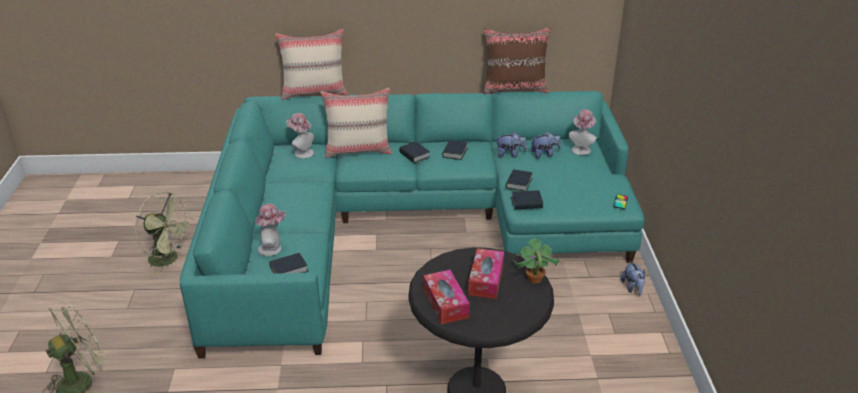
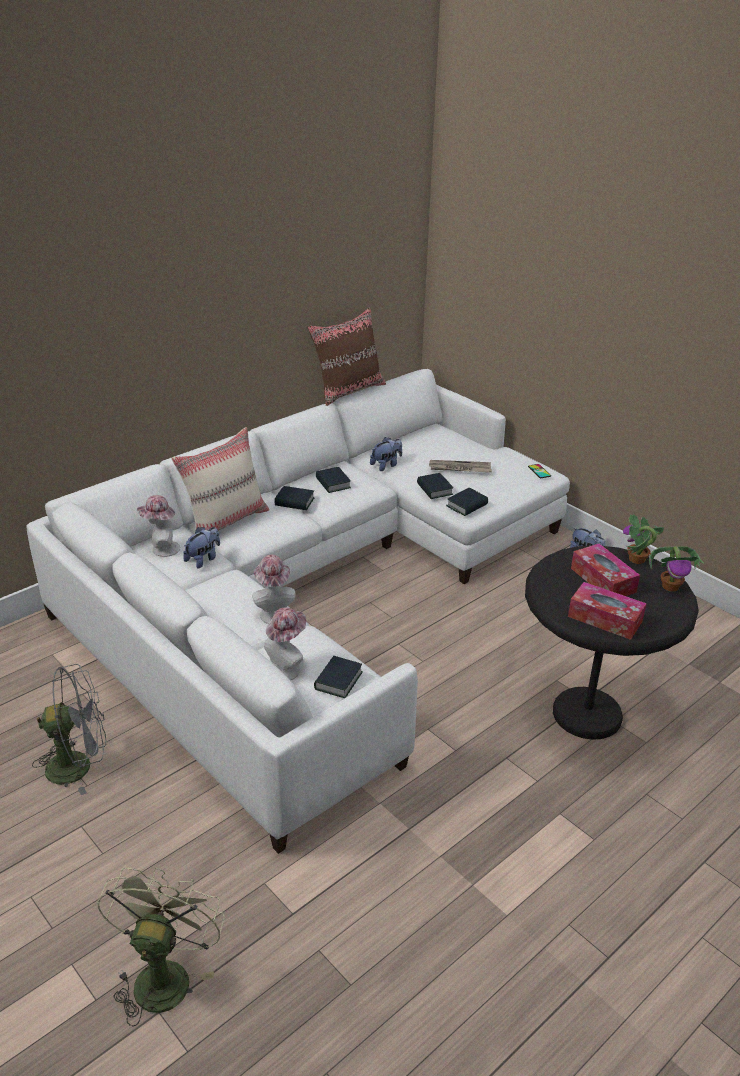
camera: 40 degrees left, 0 degrees up
(169, 259) = (79, 765): green fan -> grey fan
(314, 92) = (133, 466): beige pillow -> none
(404, 224) = (312, 590): turquoise sofa -> white sofa
(529, 308) = (671, 586): none -> potted plant
(544, 155) = (420, 453): plush toy -> plush toy (203, 559)
(557, 176) = (459, 468): none -> newspaper
(581, 149) = (443, 435): hat -> hat (273, 612)

